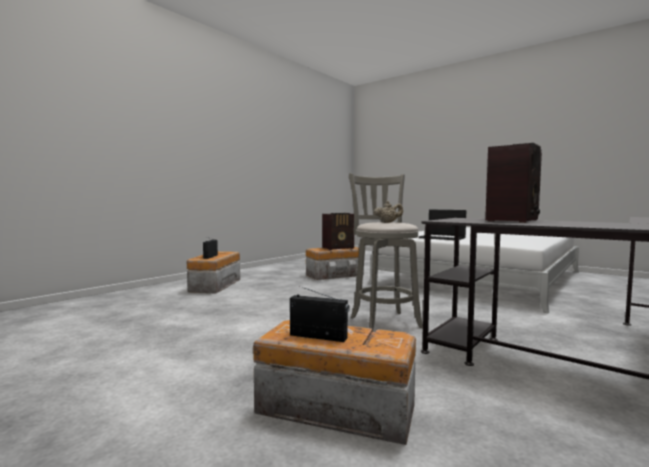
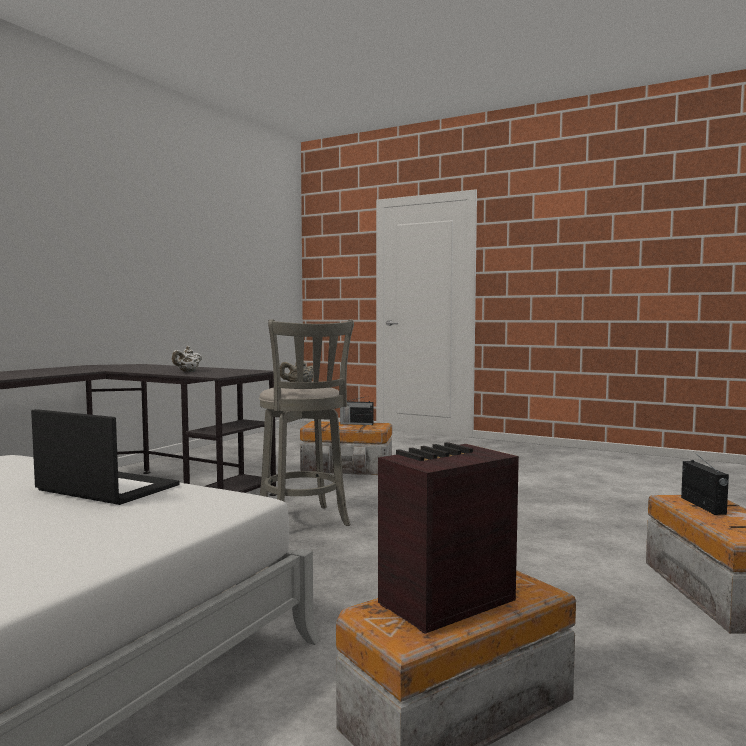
camera: 170 degrees right, 0 degrees up
(514, 220) = (187, 372): radio -> white teapot

